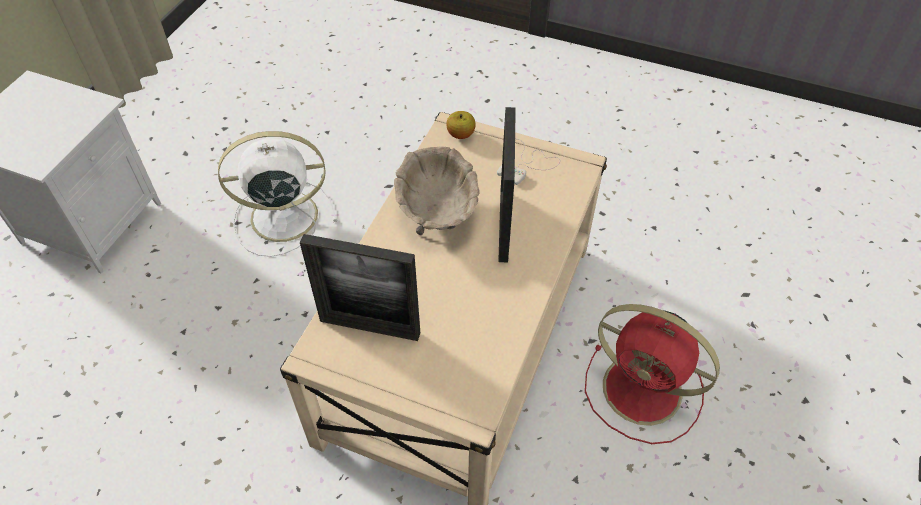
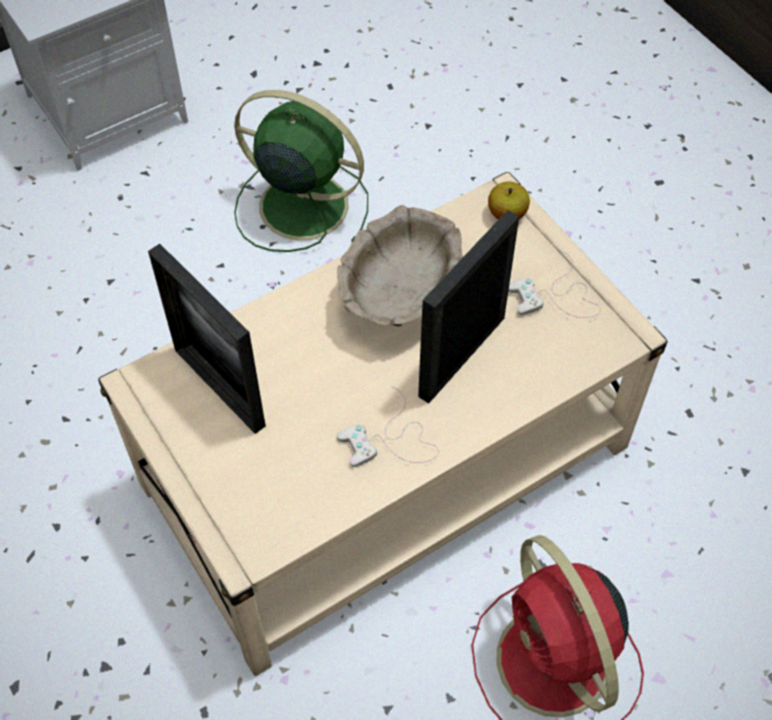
camera: 35 degrees right, 5 degrees up
(281, 217) = (299, 205): white fan -> green fan
(504, 295) = (391, 440): none -> white game controller

